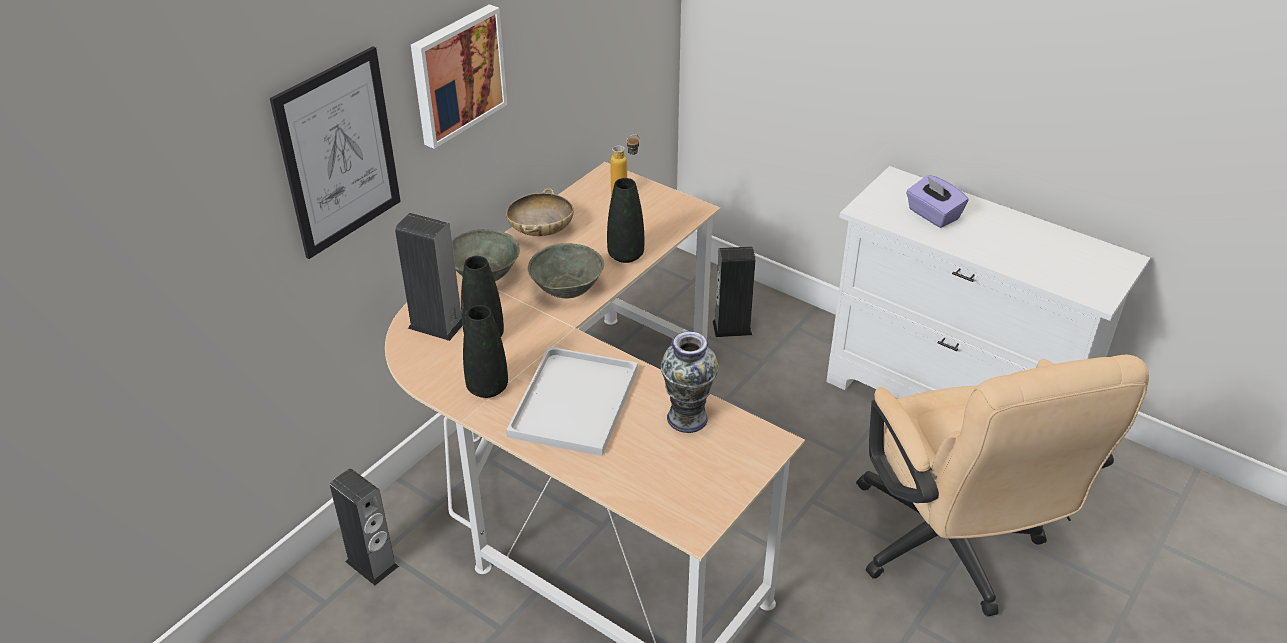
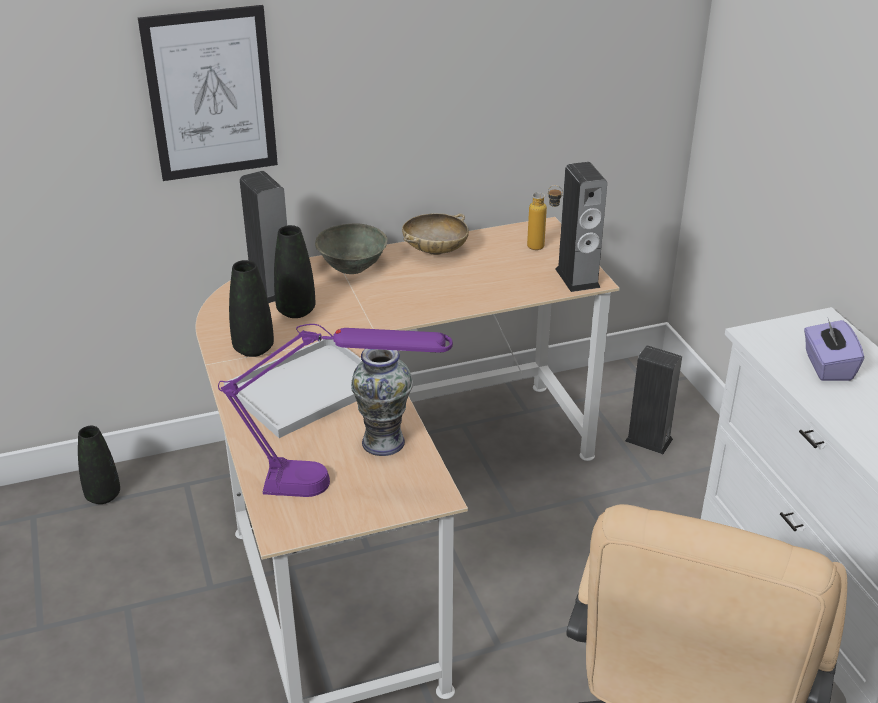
camera: 35 degrees right, 5 degrees down
(372, 564) = (169, 488): speaker -> speaker (577, 278)
(456, 74) = (364, 63): picture -> none
(567, 288) = (404, 301): grey bowl -> none
(625, 255) = (484, 294): black vase -> black vase (103, 496)
(694, 469) = (340, 484): none -> purple table lamp

